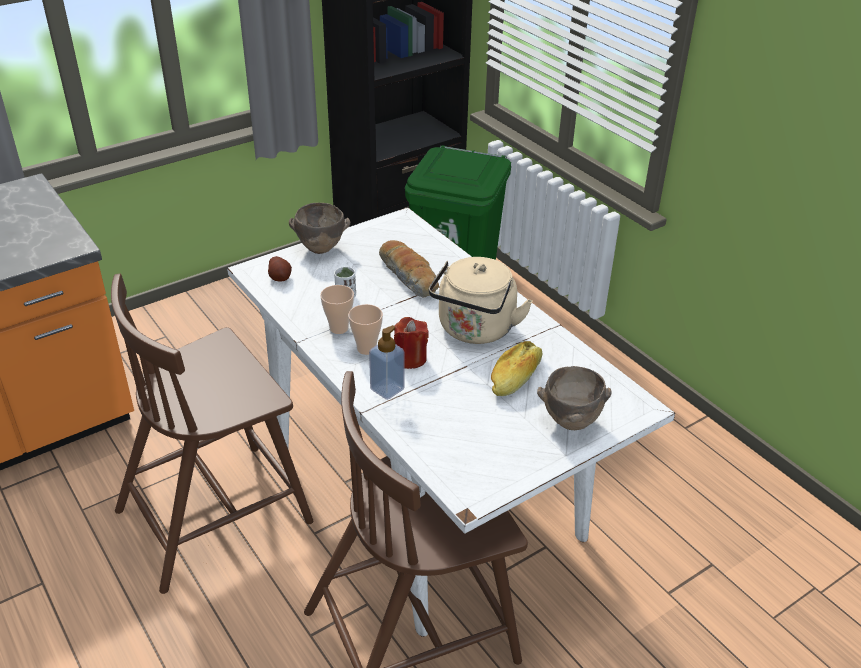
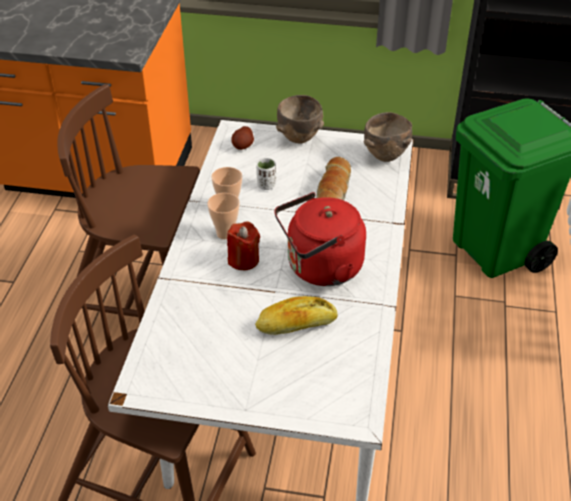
camera: 45 degrees right, 5 degrees up
(387, 389) = (197, 272): soap dispenser -> none
(475, 330) = (320, 268): beige kettle -> red kettle
(570, 422) = (286, 388): brown bowl -> brown bowl (385, 156)

